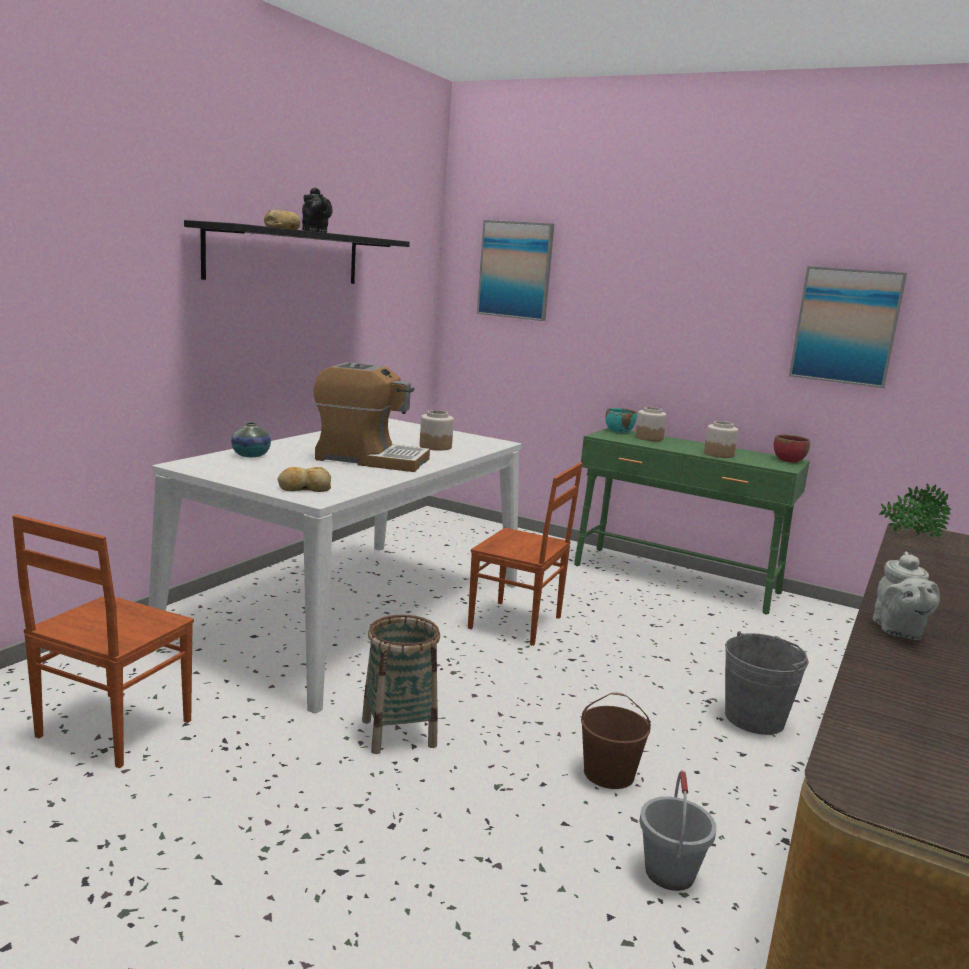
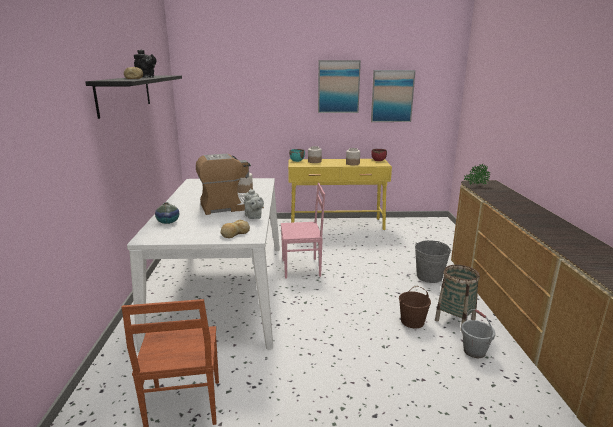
camera: 30 degrees left, 5 degrees up
(399, 733) = (319, 341): basket -> basket (455, 319)
(515, 270) = (222, 83): picture -> picture (338, 86)
(516, 623) = (302, 268): brown chair -> pink chair
(675, 580) = (337, 225): green console table -> yellow console table
(898, 631) = (541, 228): grey teapot -> grey teapot (253, 217)

